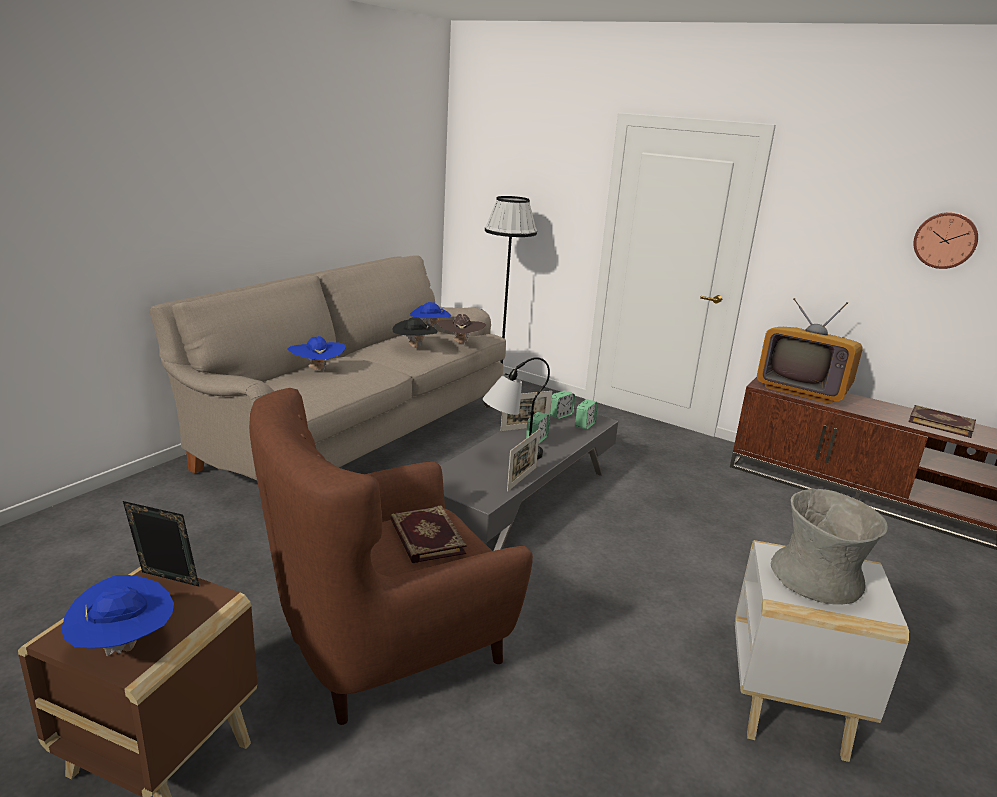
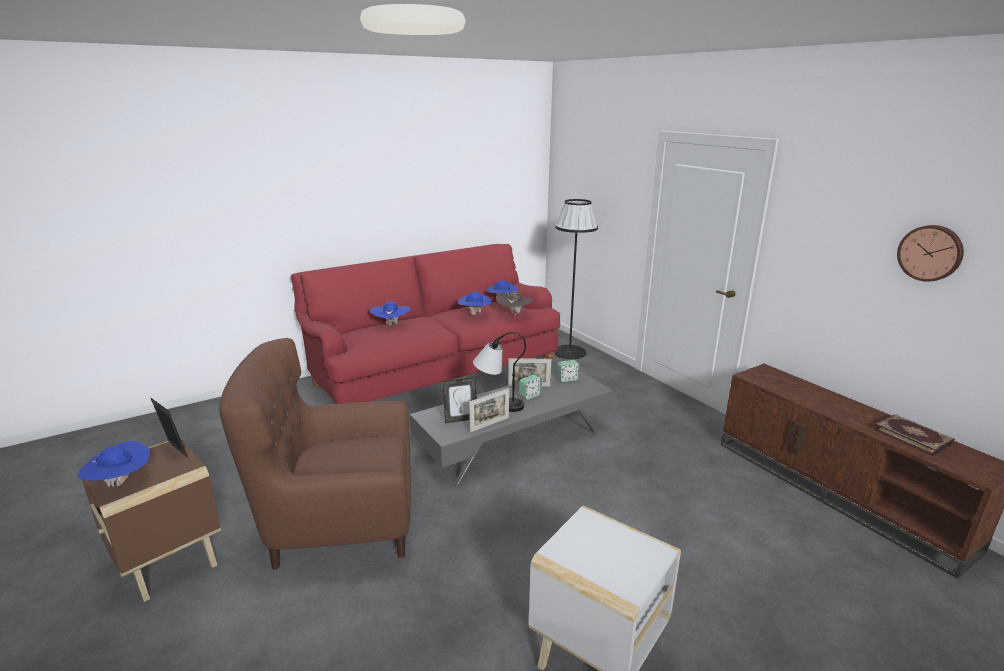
camera: 25 degrees right, 0 degrees up
(353, 434) = (434, 374): beige sofa -> red sofa
(414, 347) = (474, 314): black hat -> blue hat
(425, 537) = (363, 454): book -> none
(481, 478) = (460, 419): none -> picture frame
(585, 425) = (580, 390): alarm clock -> none
(802, 389) = (789, 384): television -> none
(818, 580) = (601, 549): grey vase -> none

